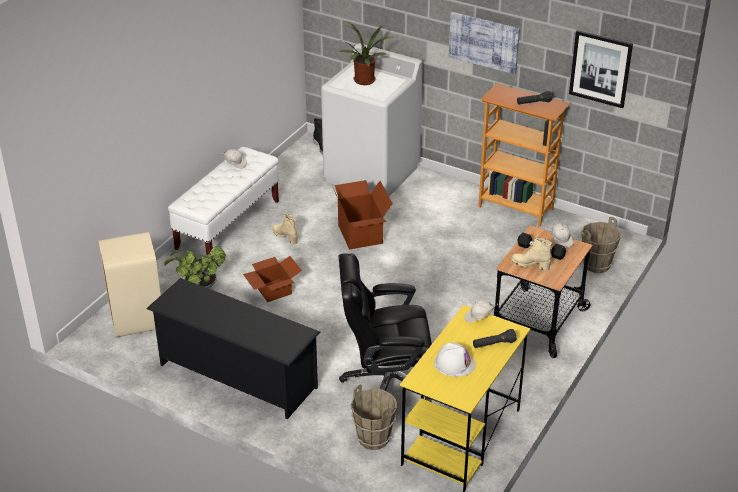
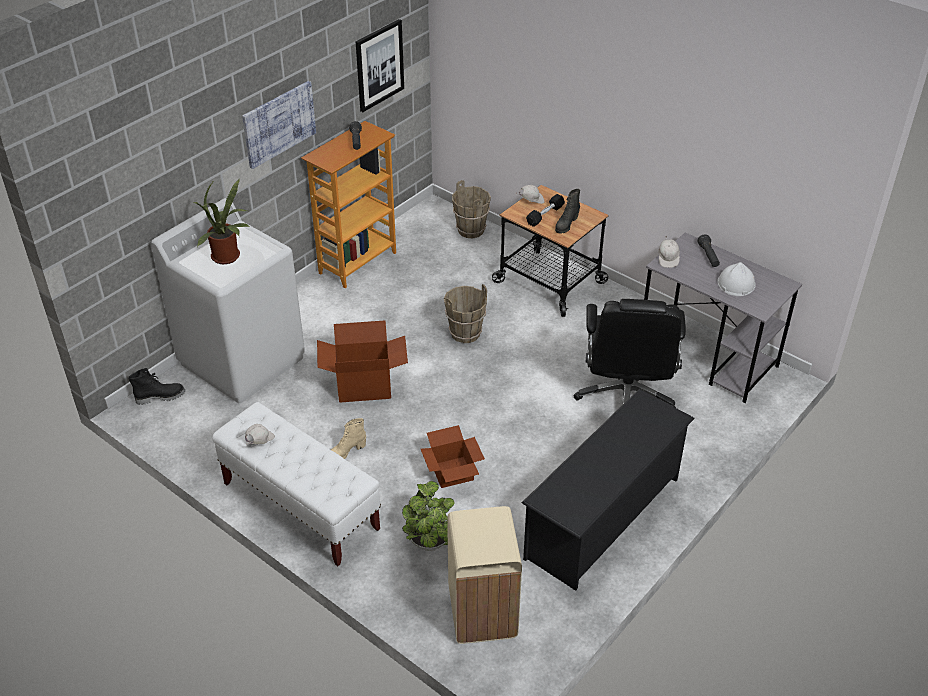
camera: 80 degrees left, 5 degrees up
(374, 438) = (708, 417): brown bucket -> brown bucket (465, 333)
(461, 437) = (708, 358): yellow desk -> grey desk
(530, 264) = (566, 225): beige boot -> black boot

